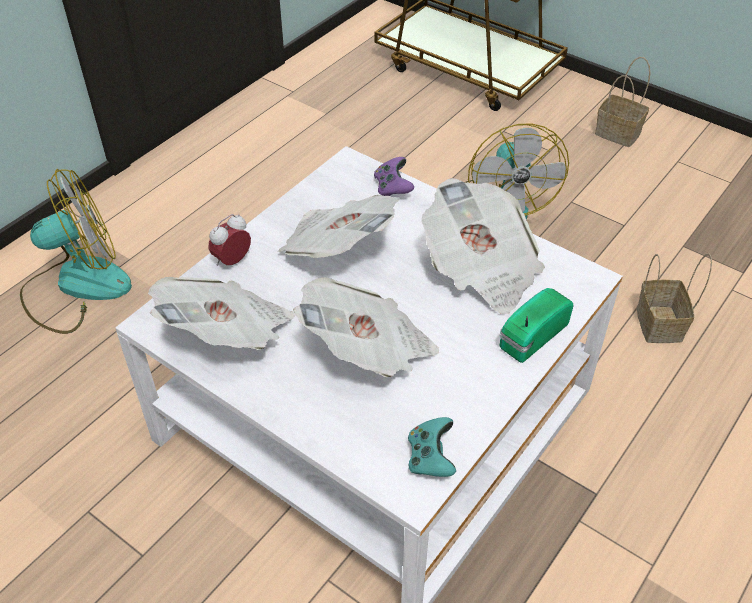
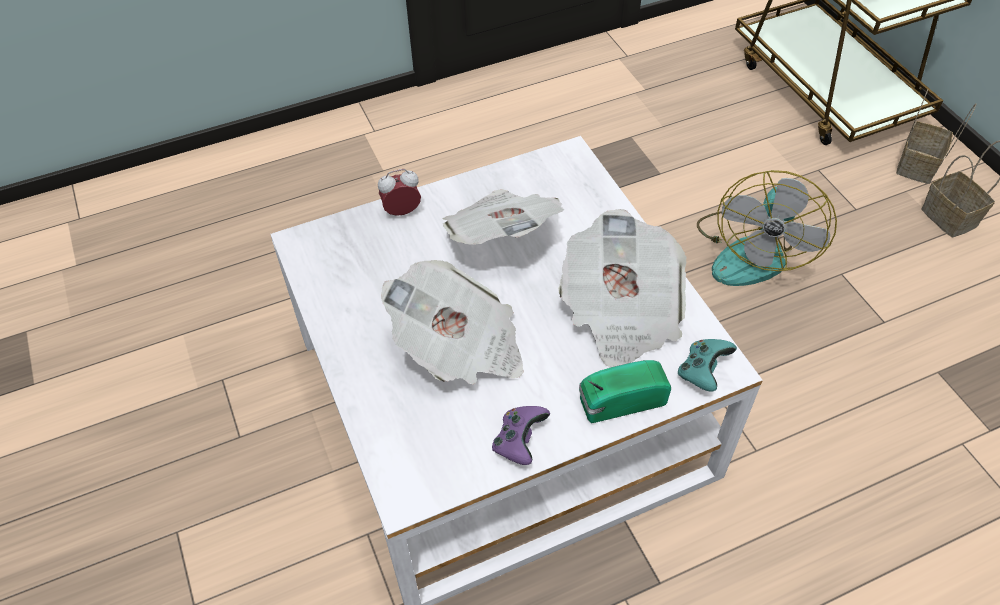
camera: 30 degrees right, 5 degrees up
(76, 286) = (326, 178): fan -> none
(229, 334) = (353, 279): newspaper -> none
(392, 188) = (594, 195): purple game controller -> purple game controller (519, 441)
(430, 458) = (442, 473): turquoise game controller -> turquoise game controller (702, 371)
(660, 326) = (849, 446): basket -> basket (918, 167)

